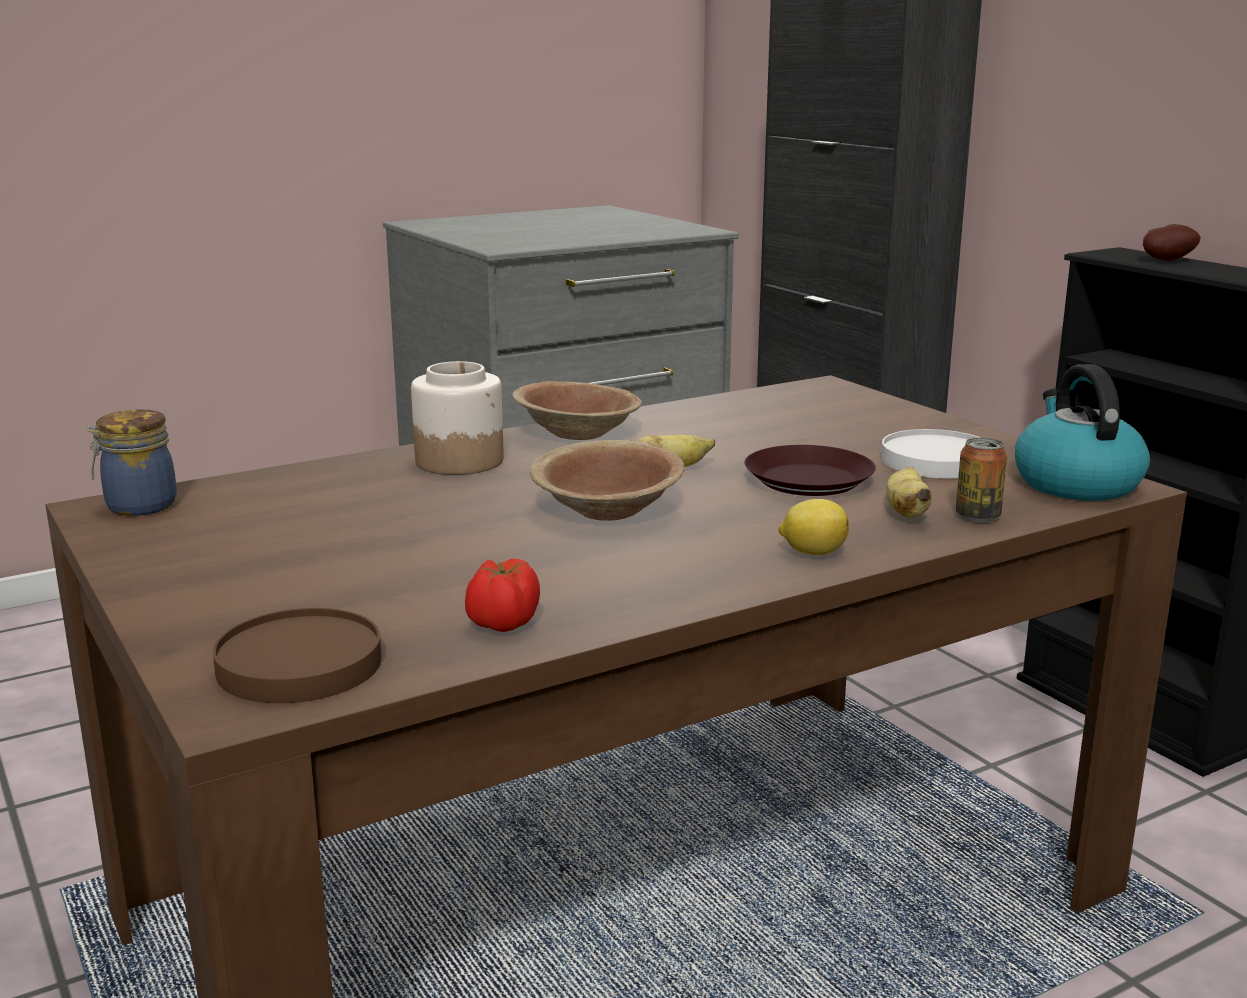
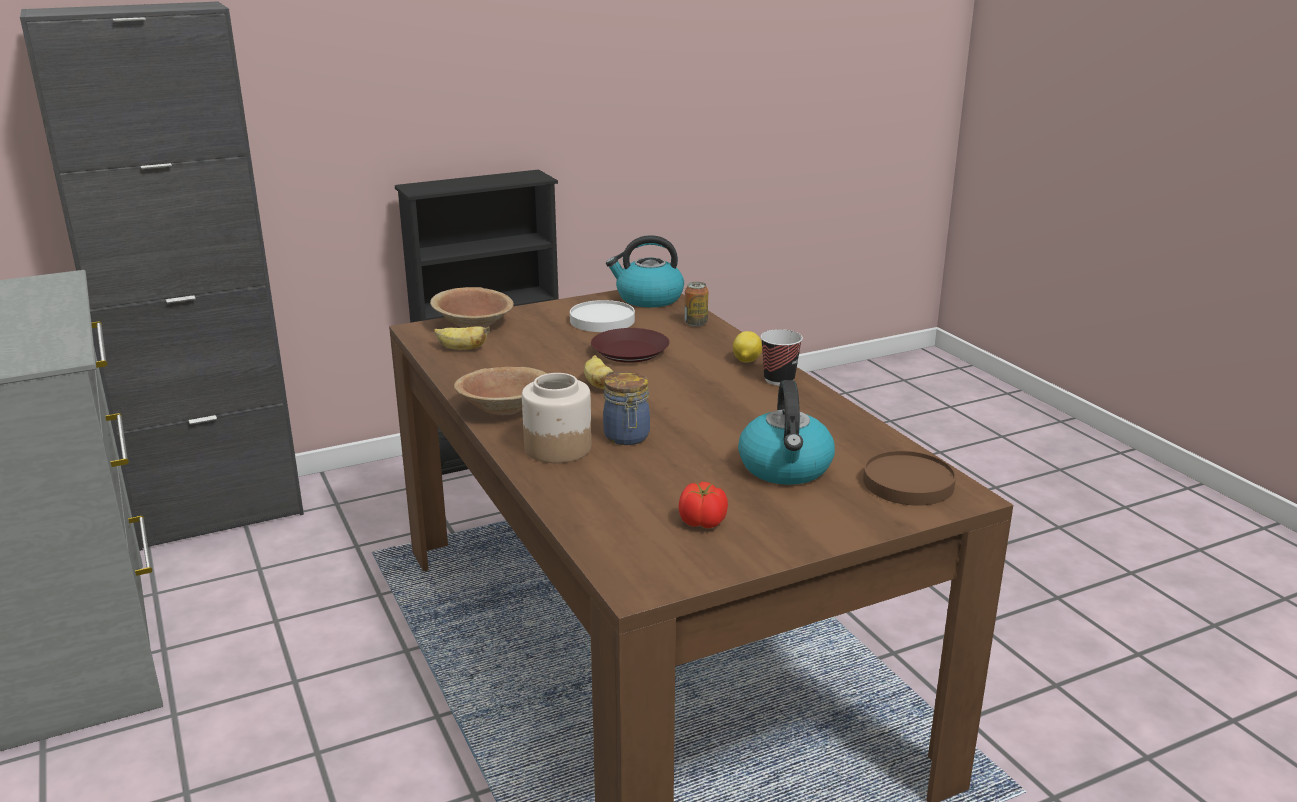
camera: 85 degrees left, 5 degrees up
(138, 506) = (638, 569): jar -> jar (627, 437)
(377, 578) = (786, 468): none -> kettle
(502, 624) = (847, 433): tomato -> tomato (703, 523)
(607, 510) = (673, 404): brown bowl -> brown bowl (473, 324)
(733, 576) = (779, 379): none -> cup
(906, 512) = (687, 336): banana -> banana (461, 349)
(1166, 261) = (457, 183): potato -> none

